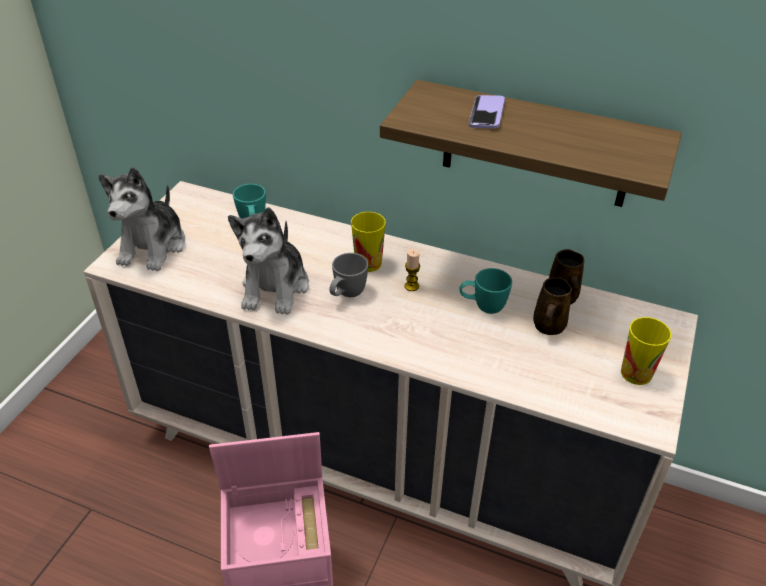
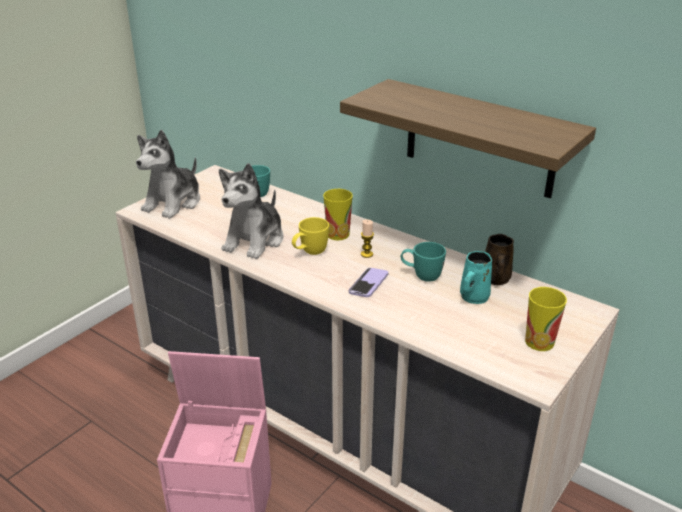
camera: 15 degrees right, 10 degrees down
(346, 295) = (310, 253): grey mug -> yellow mug
(486, 113) = (431, 102): phone -> phone (368, 284)
(548, 326) = (473, 297): brown mug -> turquoise mug

